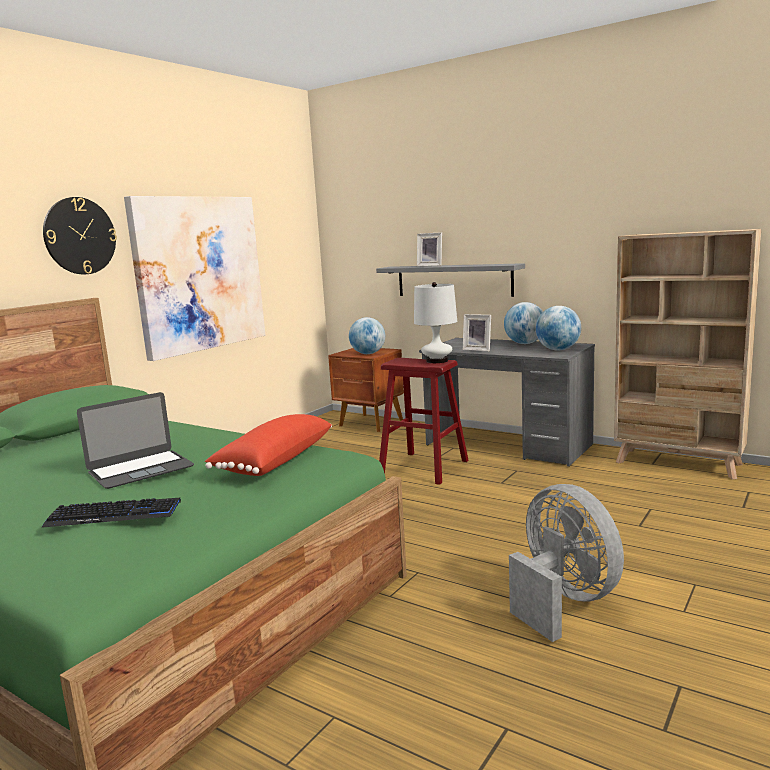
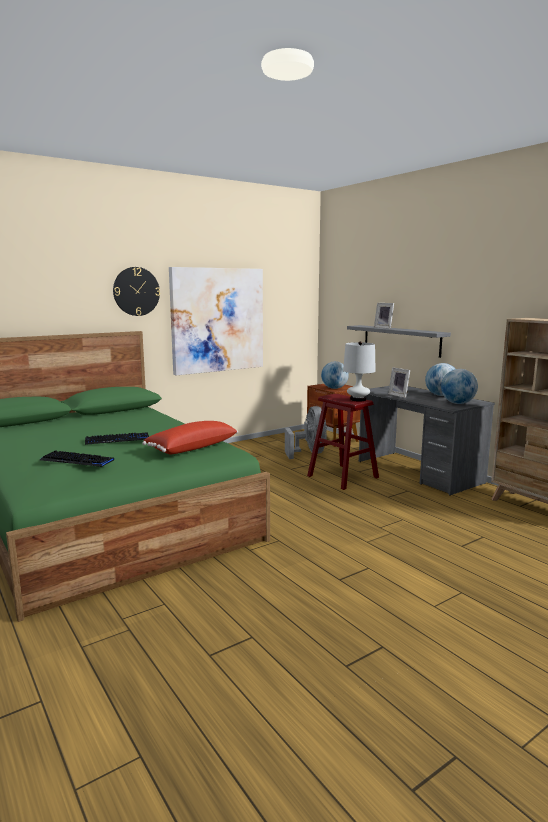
camera: 20 degrees right, 0 degrees up
(140, 469) = (117, 439): laptop -> keyboard
(563, 601) = (355, 579): grey fan -> grey fan (309, 453)

